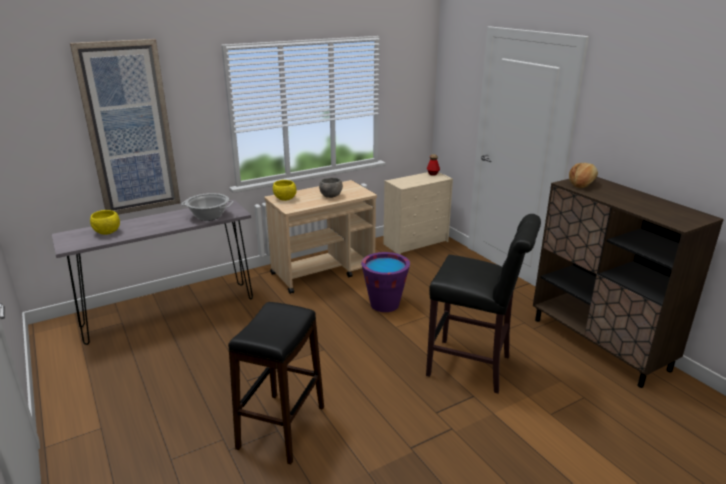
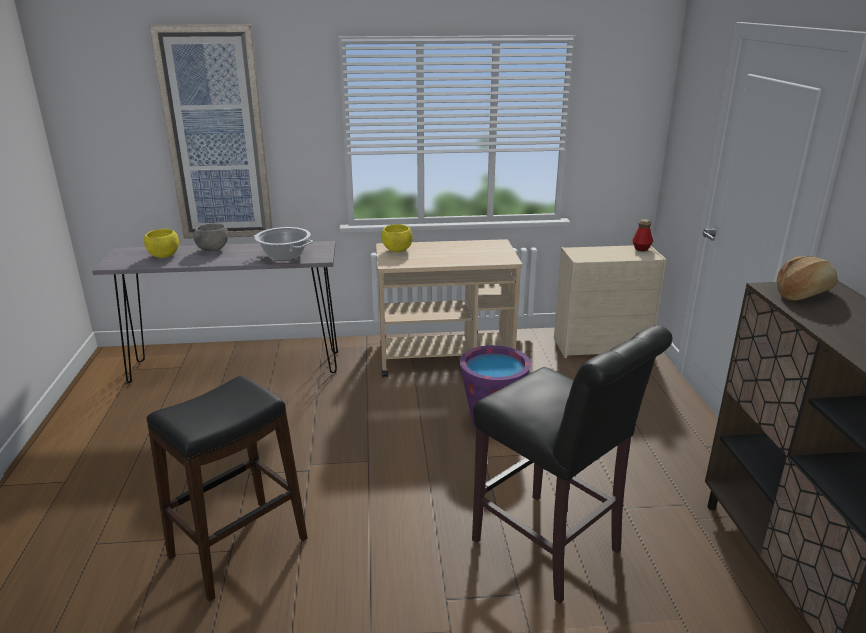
camera: 25 degrees right, 0 degrees up
(330, 196) = (457, 256): grey bowl -> grey bowl (212, 249)

